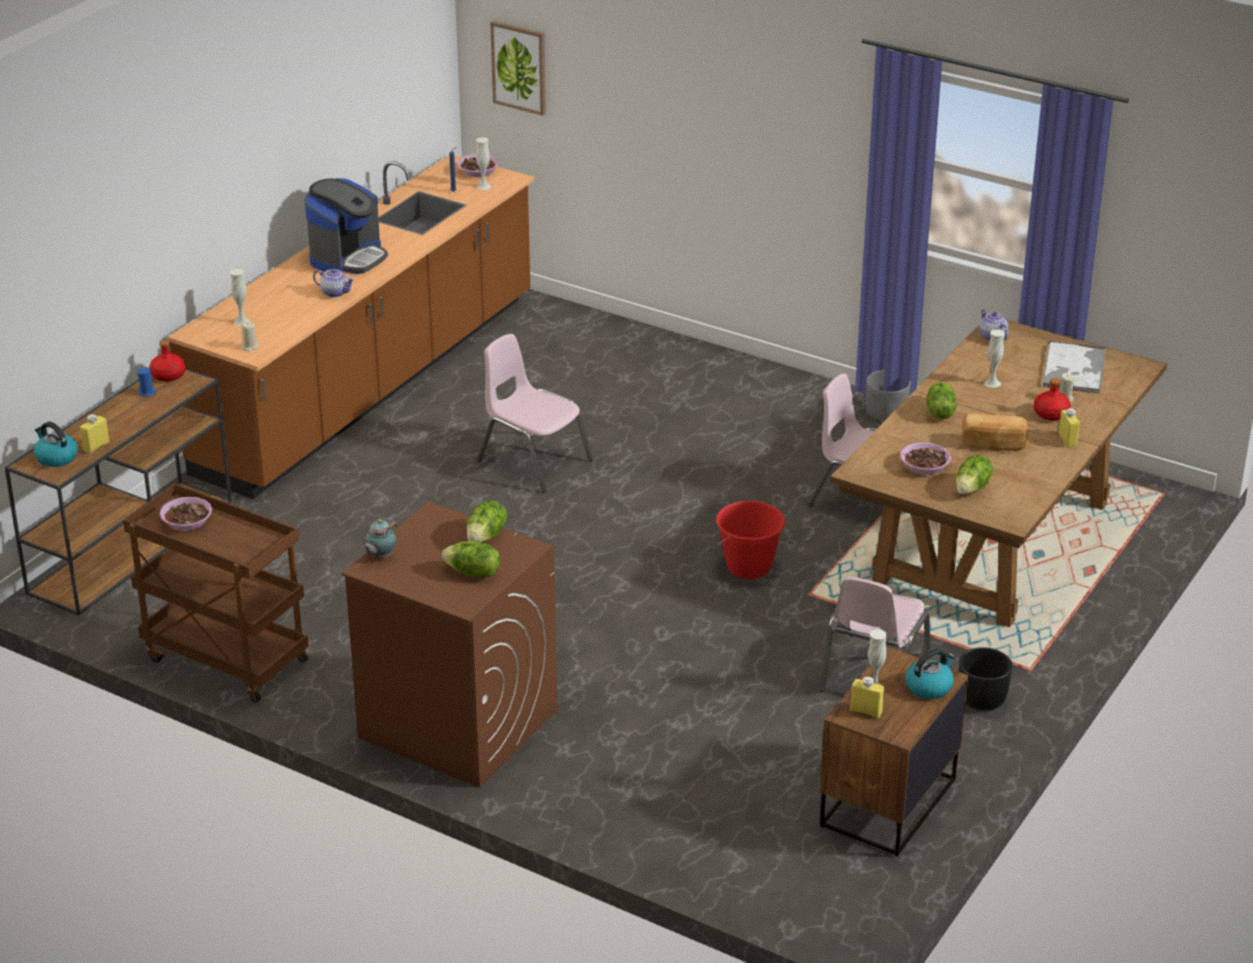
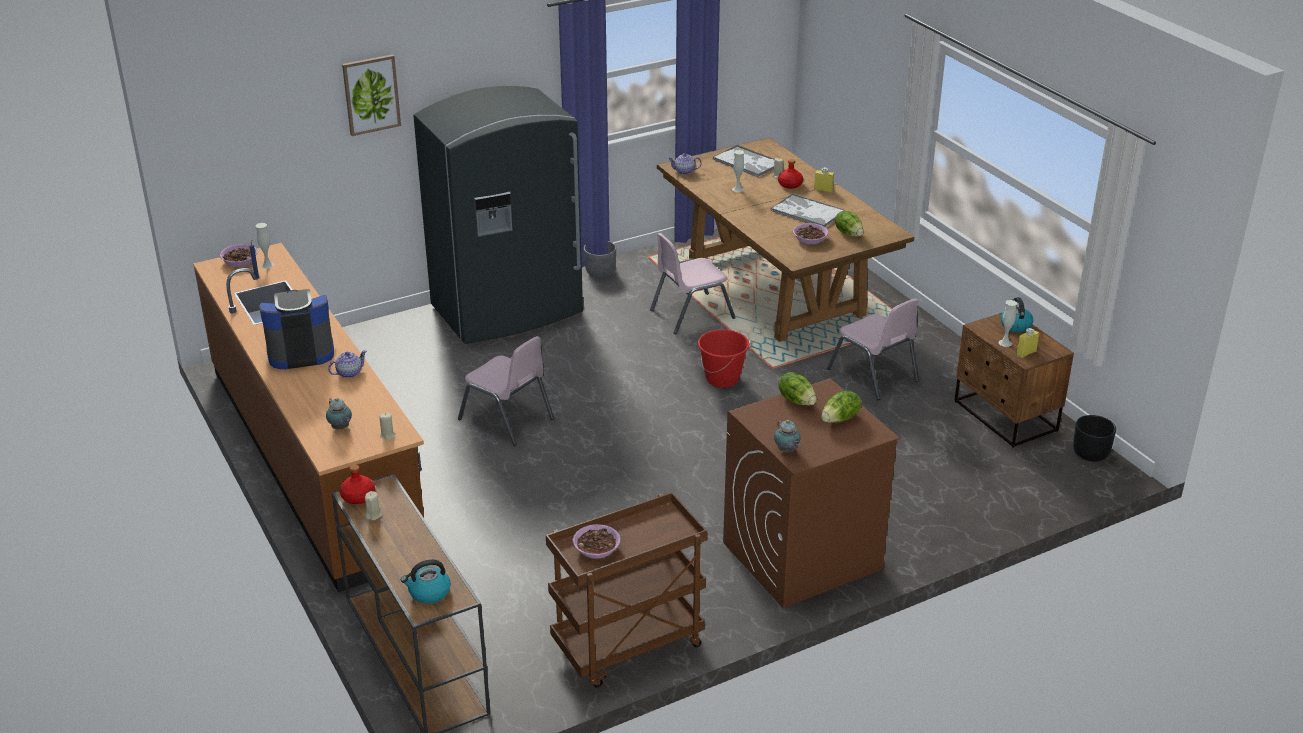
camera: 60 degrees left, 0 degrees up
(96, 446) = (433, 565): yellow bottle -> none
(147, 392) = (373, 515): blue candle -> beige candle
(241, 322) = (340, 428): white vase -> teapot
(348, 258) = (300, 352): coffee machine -> coffee machine turned 75 degrees counterclockwise
(519, 67) = (235, 159): picture -> picture (371, 94)
(533, 461) = (506, 419): pink chair -> pink chair turned 120 degrees counterclockwise
(737, 388) = (508, 311): none -> grey fridge
(939, 412) = (754, 215): lettuce -> none
(982, 700) = (928, 350): black planter -> black planter (1090, 454)
(993, 445) = (807, 212): bread -> tray

